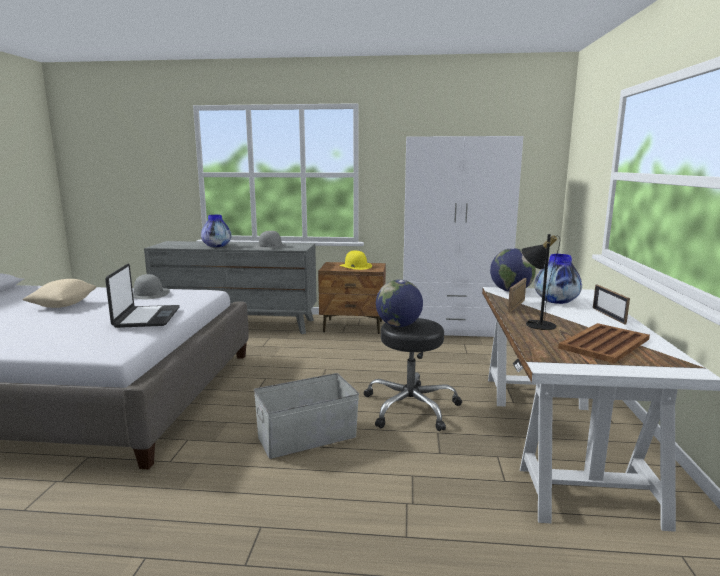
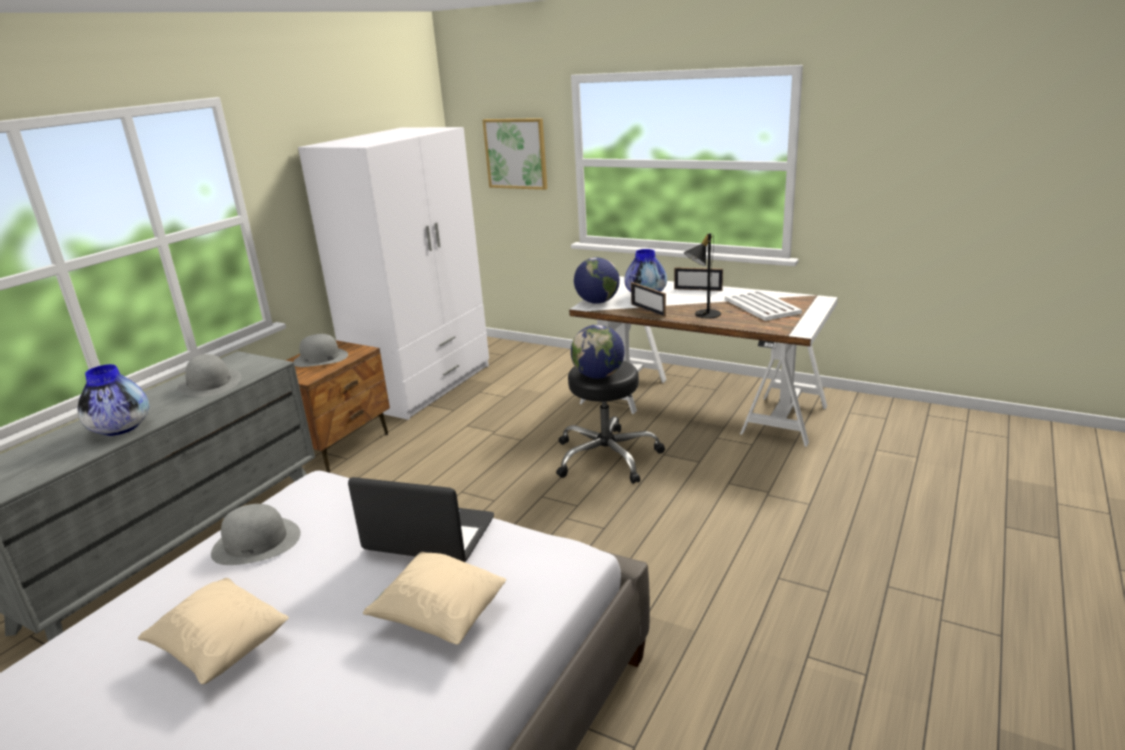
camera: 65 degrees left, 10 degrees up
(64, 331) = (440, 617): none -> beige pillow
(308, 437) = (631, 529): grey storage box -> none
(355, 266) = (320, 358): yellow hat -> grey hat
(589, 167) = (516, 153): none -> picture
(604, 344) = (762, 306): brown tray -> white tray

